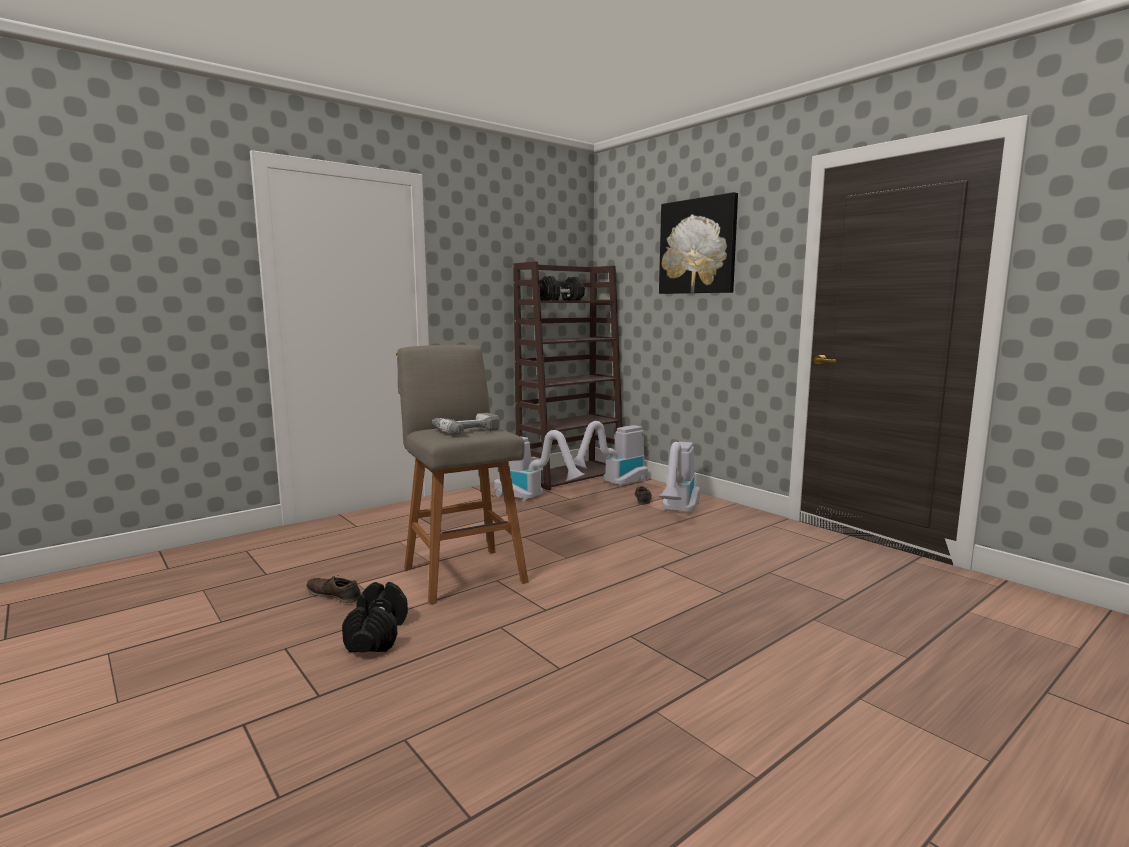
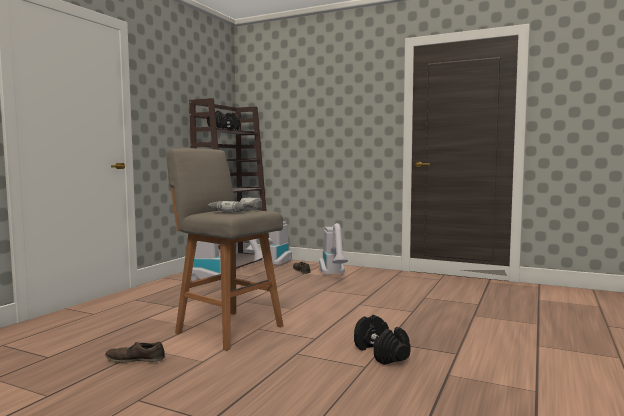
camera: 25 degrees left, 5 degrees down
(377, 635) = (208, 376): black dumbbell -> black dumbbell (381, 353)
(698, 246) = (325, 93): picture -> none

